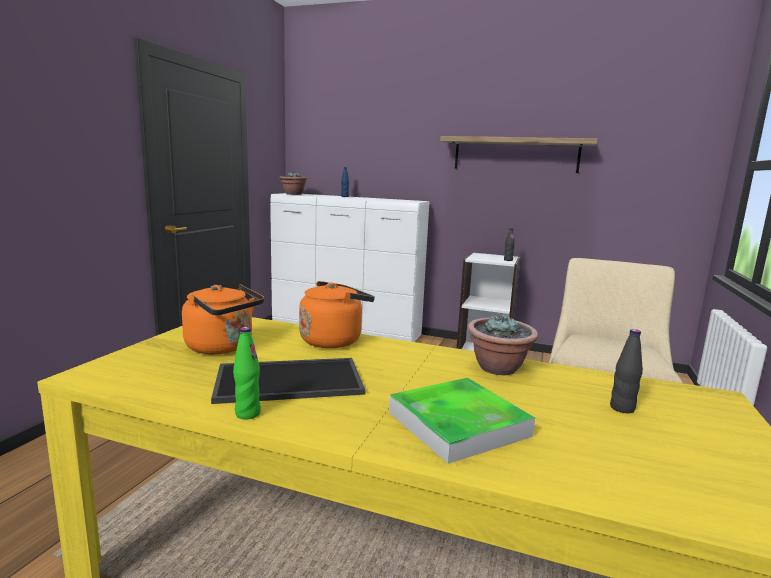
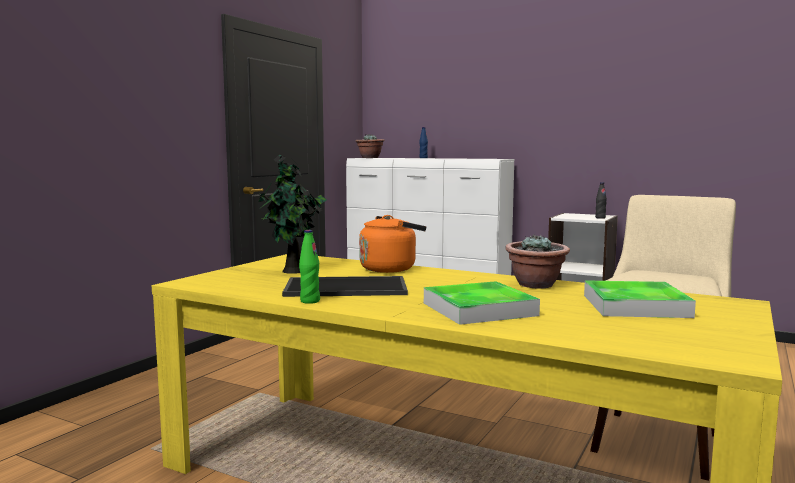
camera: 10 degrees right, 5 degrees down
(223, 347) = (293, 271): orange kettle -> potted plant
(515, 155) = (607, 104): shelf -> none
(622, 408) = (635, 306): black bottle -> tray

